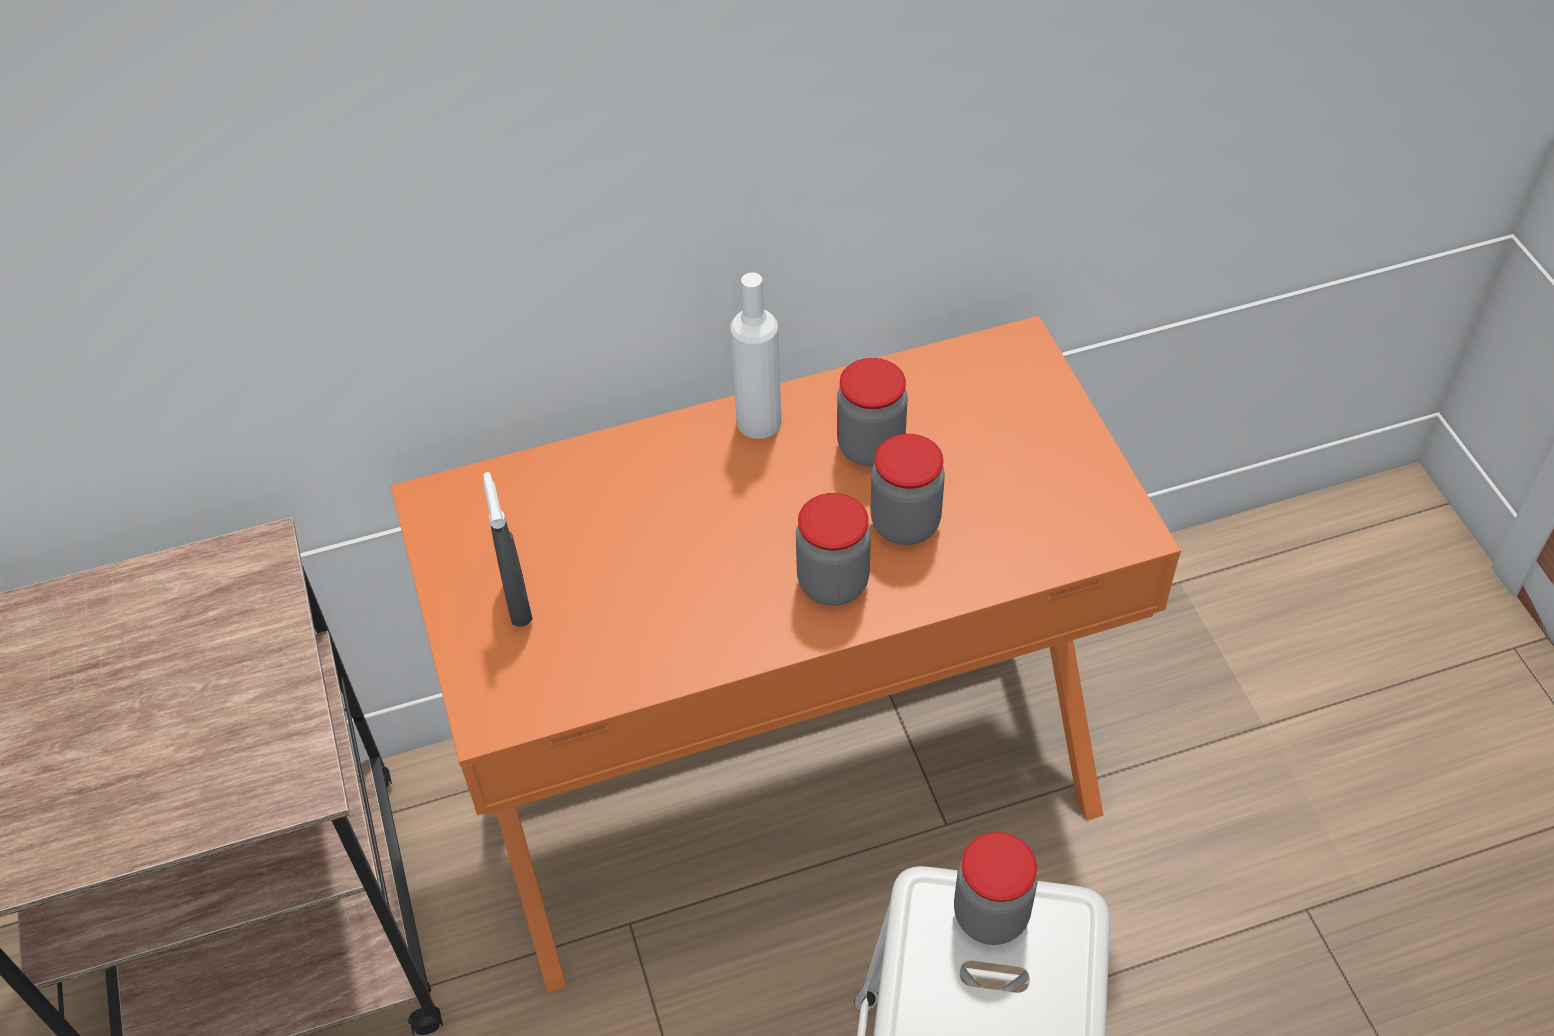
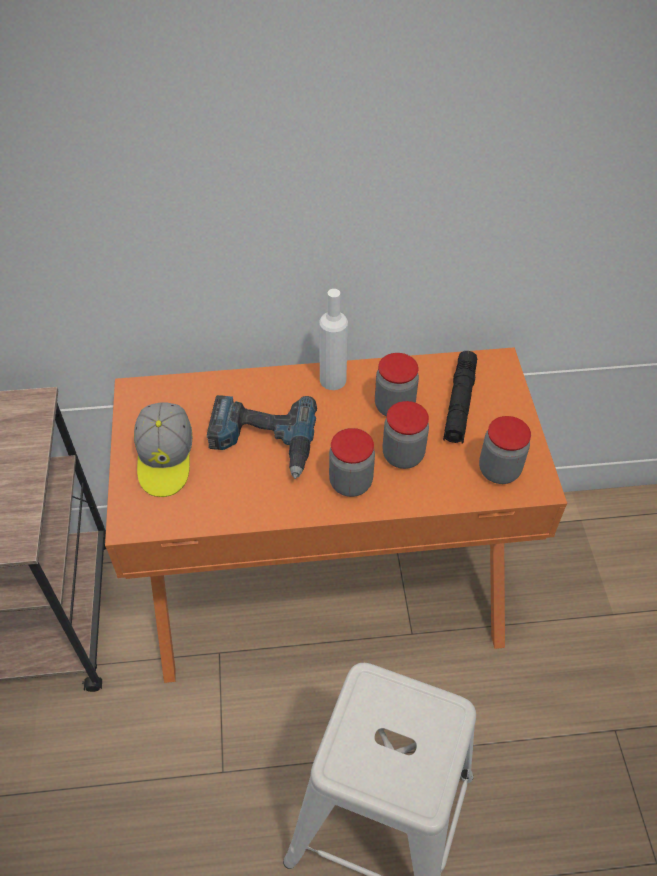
camera: 10 degrees right, 0 degrees up
(518, 602) = (165, 459): grey spray bottle -> cap
(670, 544) = (262, 441): none -> power drill
(974, 423) = (459, 403): none -> black flashlight
(991, 915) = (402, 702): jar -> jar (499, 470)

